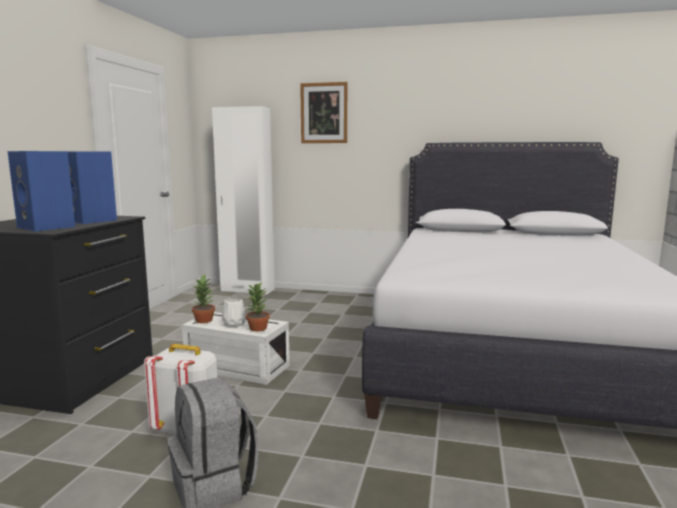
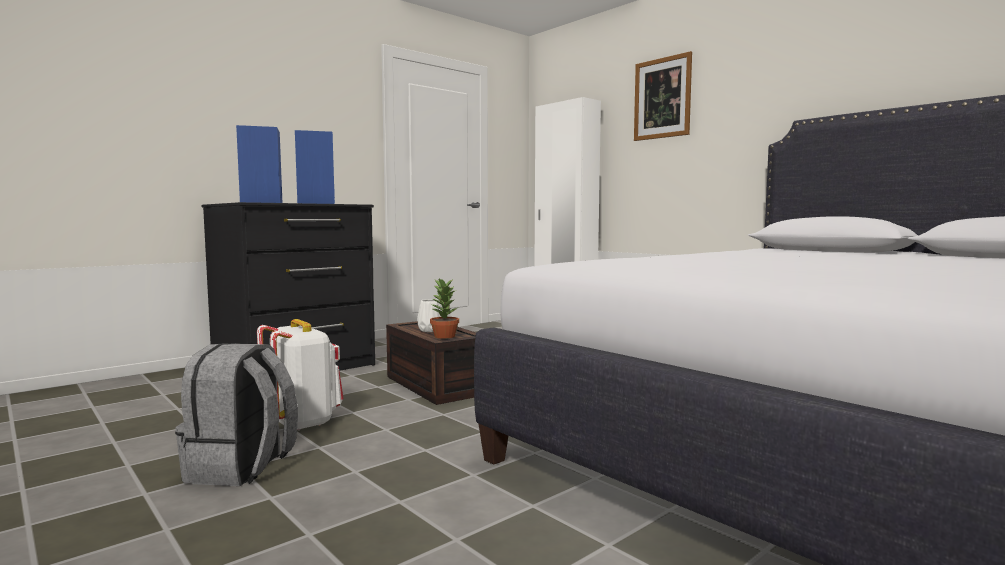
camera: 35 degrees right, 5 degrees down
(204, 320) = (412, 324): potted plant -> none
(235, 367) = (433, 385): white storage box -> brown storage box

